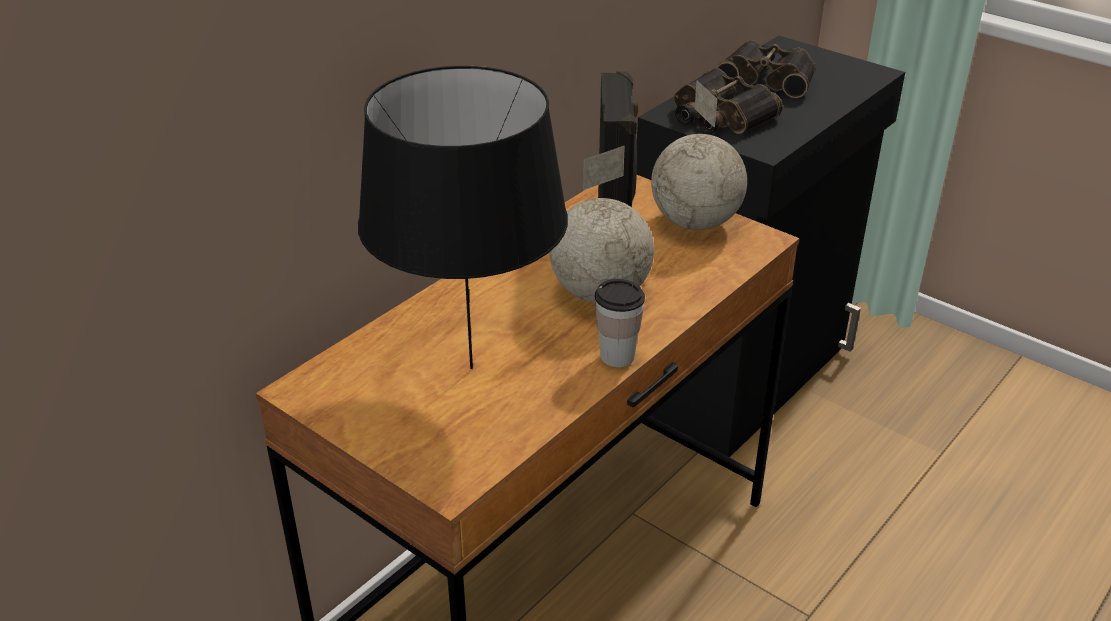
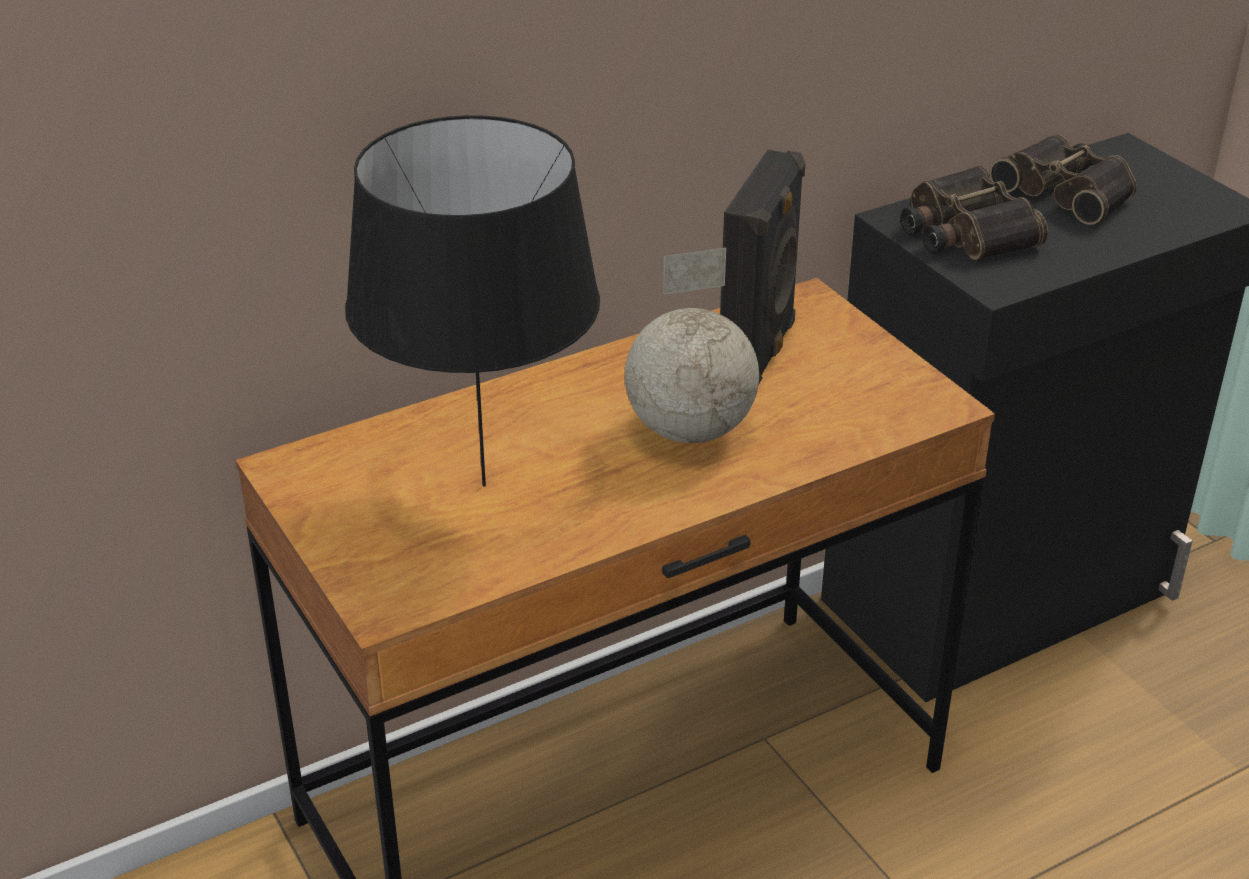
camera: 20 degrees right, 0 degrees up
(617, 356) = (663, 510): cup -> none
(695, 222) = (869, 366): globe -> none

